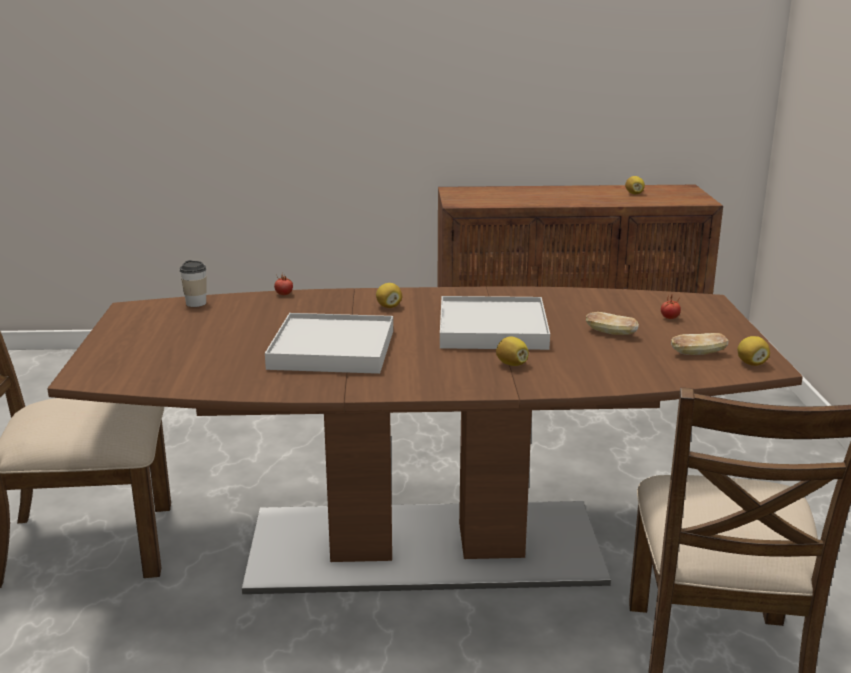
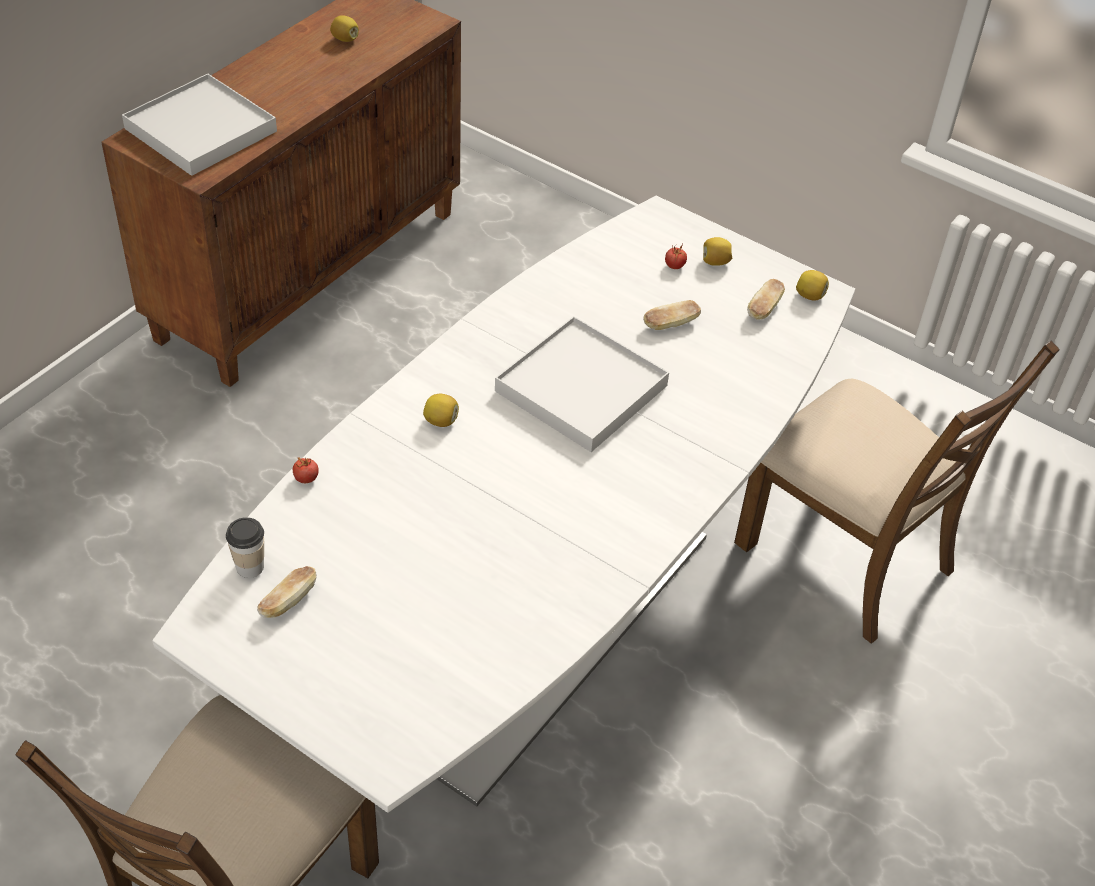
camera: 55 degrees left, 25 degrees up
(182, 318) = (288, 601): none -> bread
(332, 349) = (515, 528): white tray -> white tray (201, 130)
(426, 547) = (535, 620): brown dining table -> white dining table
(512, 364) = (675, 430): lemon -> lemon (715, 262)

